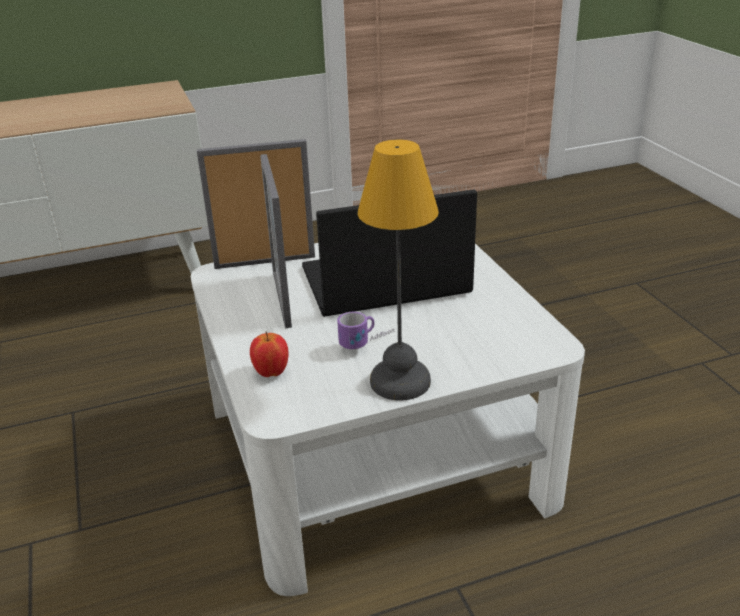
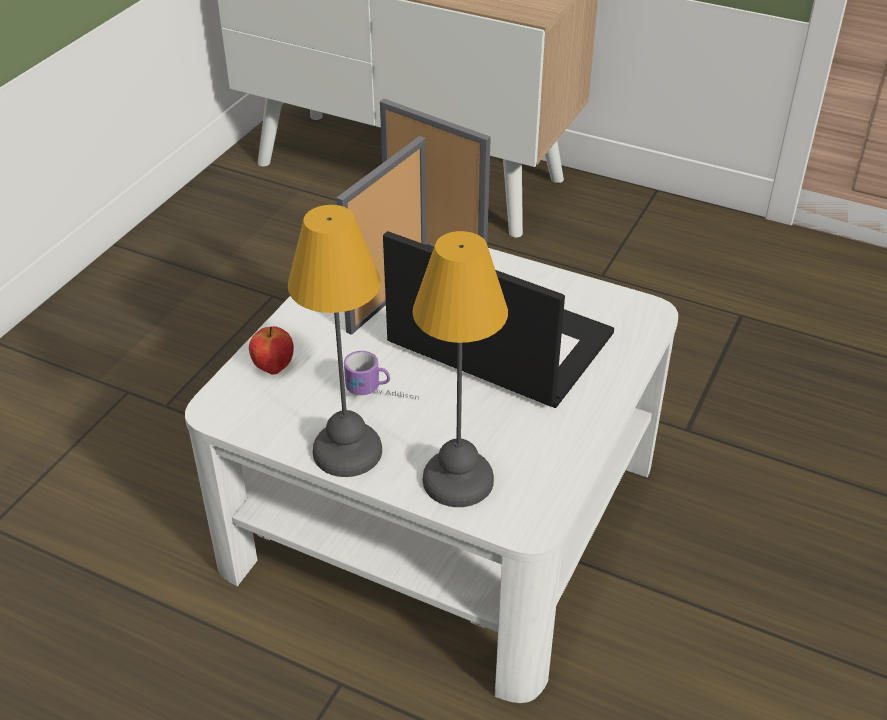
camera: 45 degrees right, 10 degrees up
(486, 354) = (456, 481): none -> table lamp

